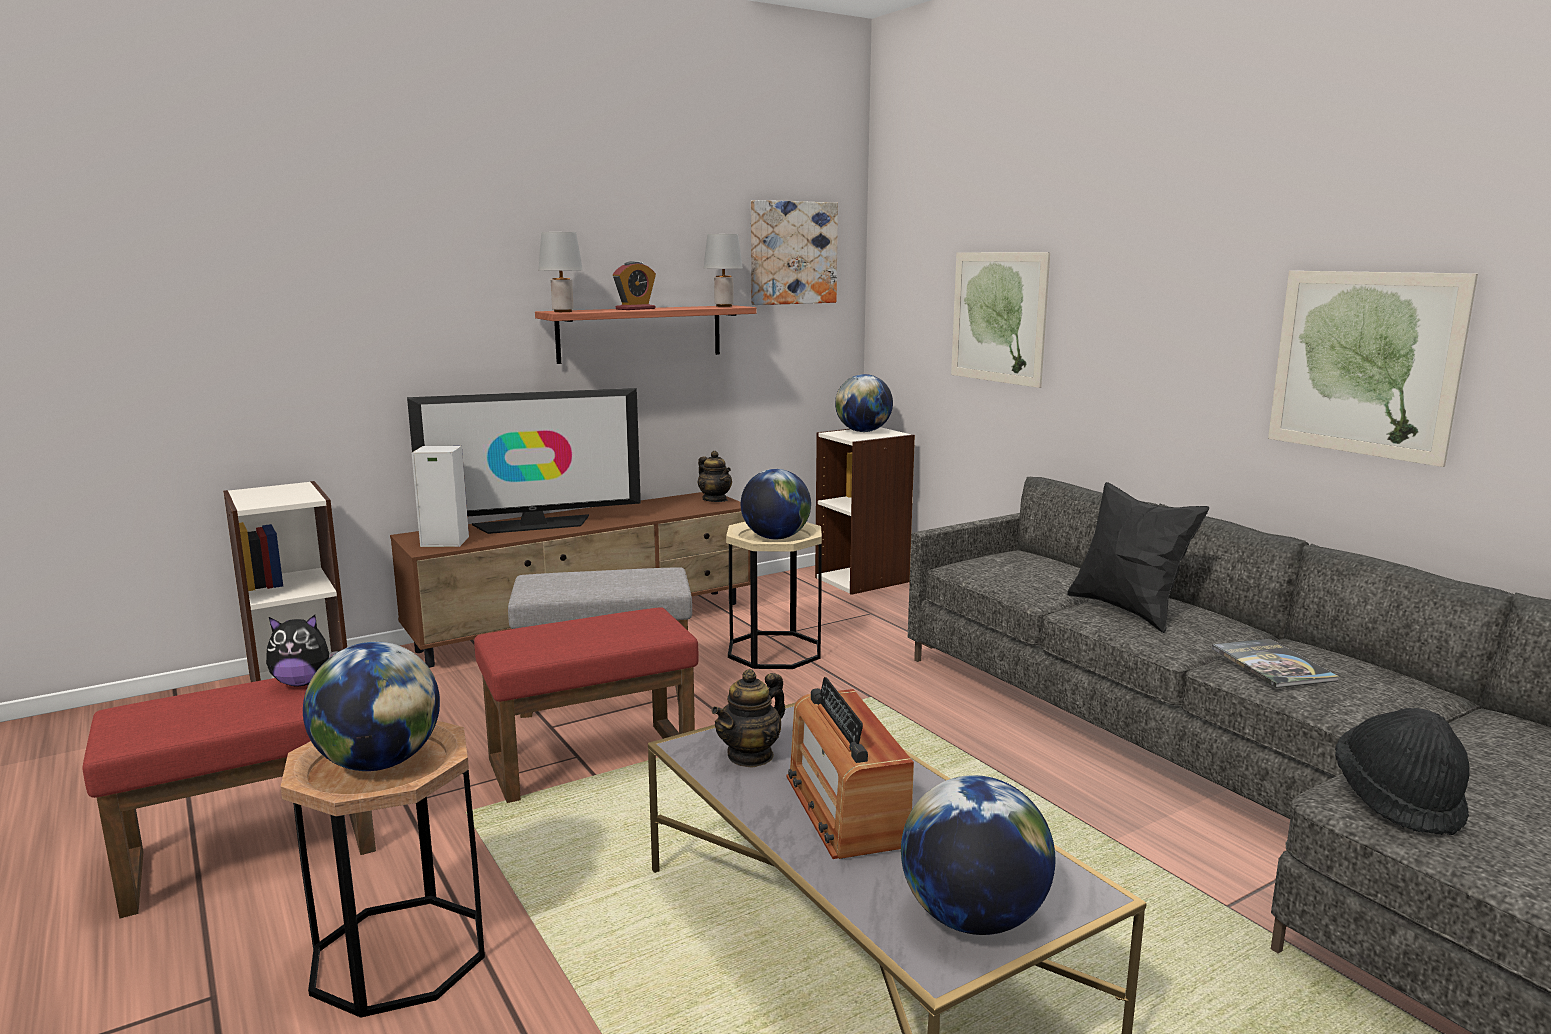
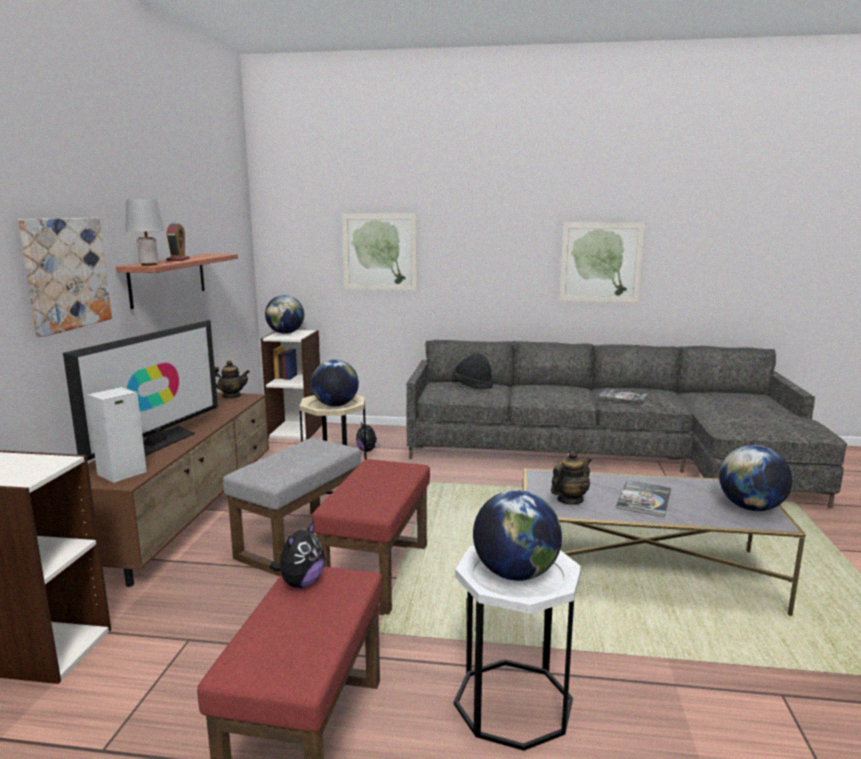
camera: 50 degrees left, 0 degrees up
(399, 954) = (513, 702): brown side table -> white side table
(723, 306) = (213, 254): grey table lamp -> none
(750, 756) = (569, 500): teapot -> teapot turned 120 degrees counterclockwise
(792, 253) = (226, 214): picture -> picture (65, 273)
(845, 809) = (644, 499): radio -> book
(888, 631) = (367, 450): none -> plush toy
(1128, 610) = (538, 393): black pillow -> none
(1398, 800) = (737, 424): black hat -> black hat (472, 385)

